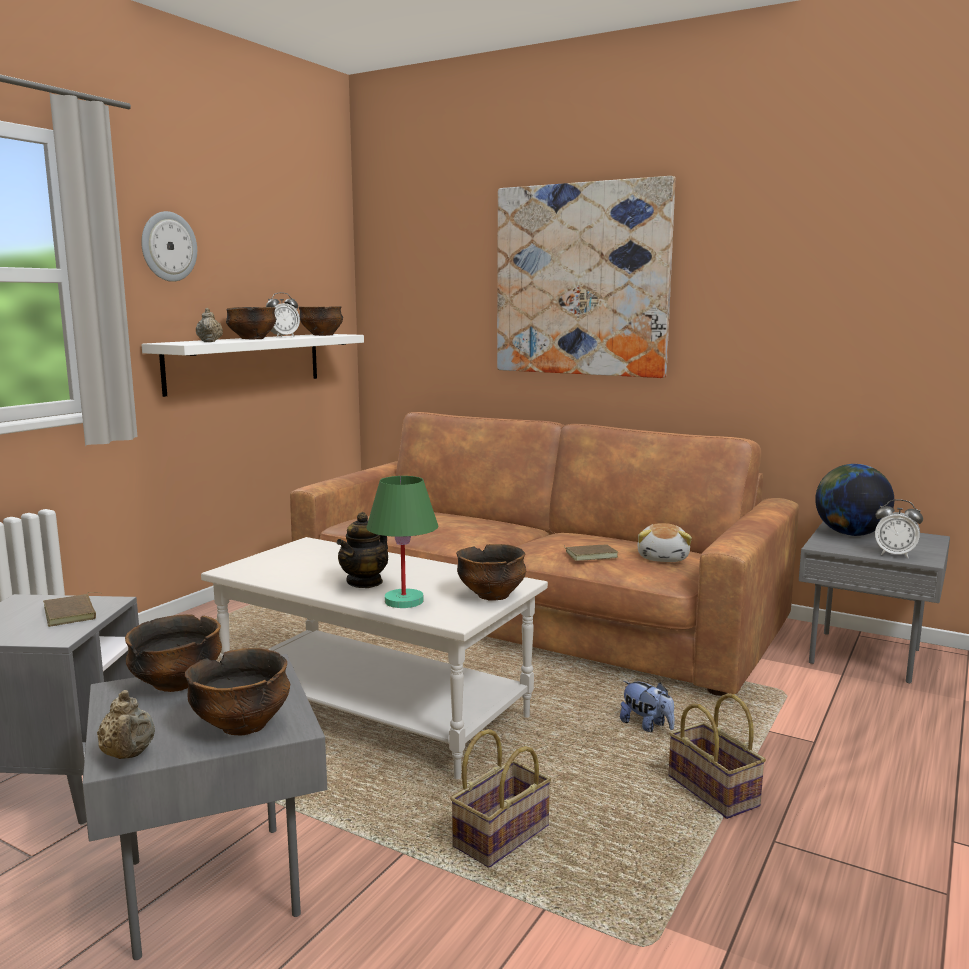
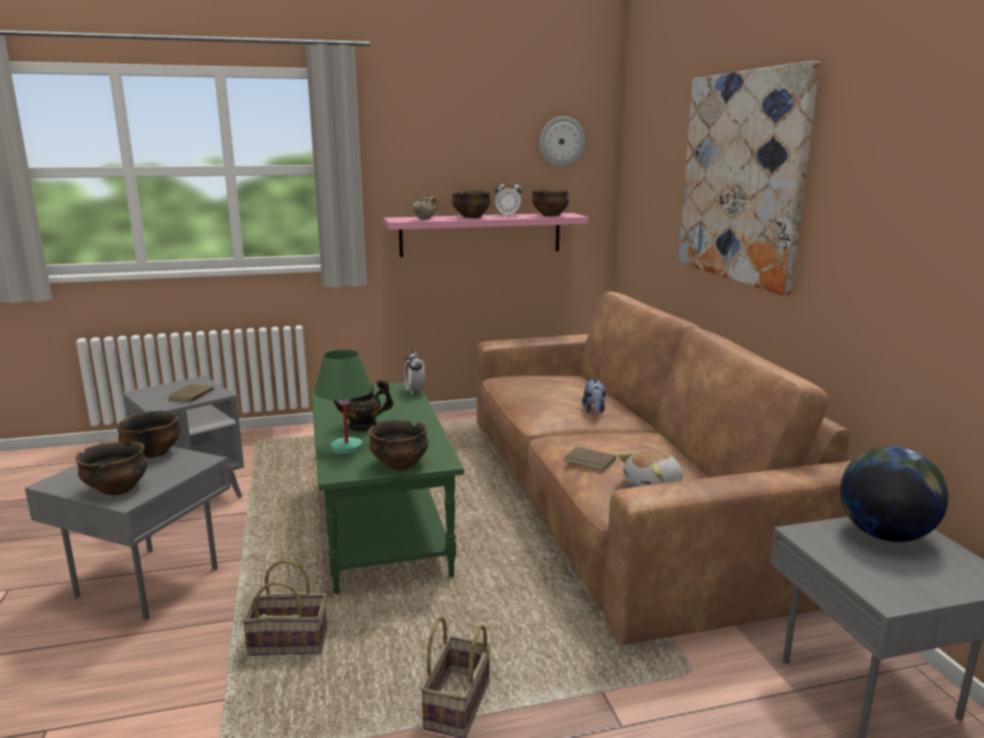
camera: 45 degrees right, 5 degrees up
(128, 755) = (60, 482): beige teapot -> none
(168, 246) = (411, 145): wall clock -> wall clock (561, 141)
(245, 362) = (481, 234): white shelf -> pink shelf
(378, 710) = (383, 525): white coffee table -> green coffee table
(647, 726) = (515, 630): plush toy -> plush toy (594, 410)
(895, 554) = (868, 577): alarm clock -> alarm clock (415, 391)

